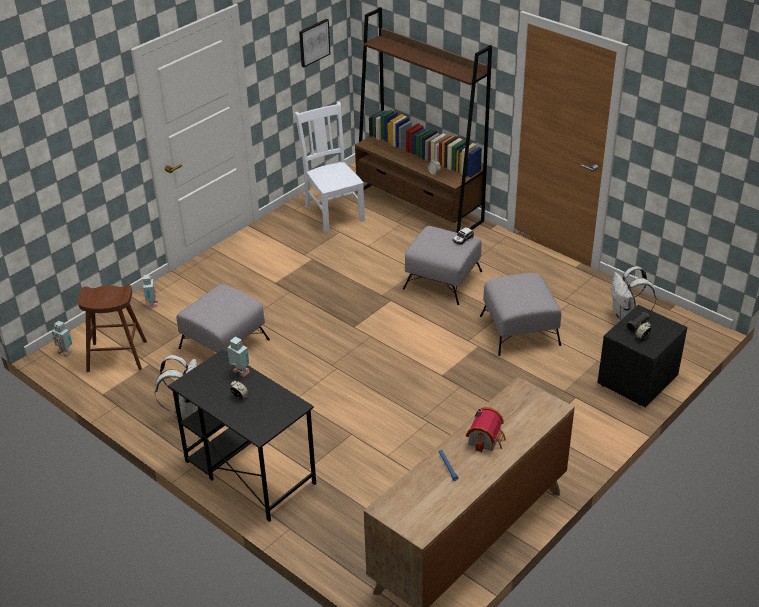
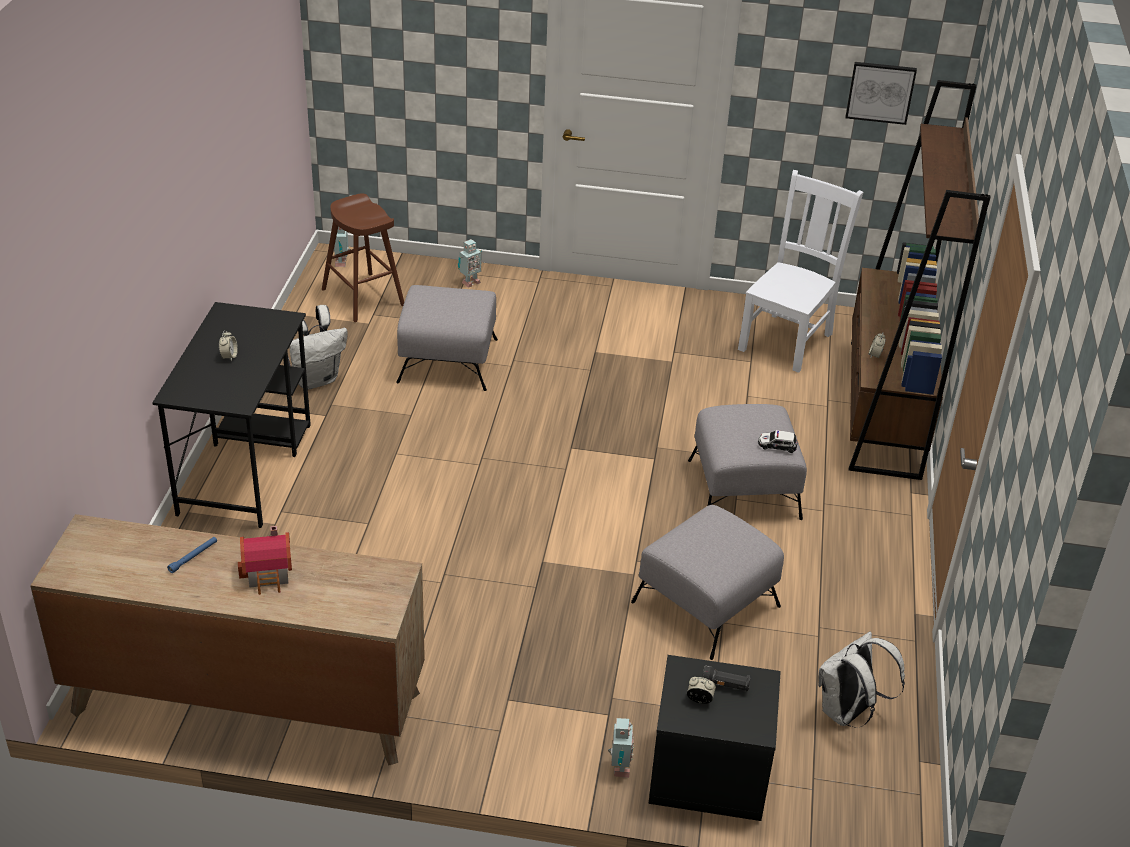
camera: 55 degrees right, 0 degrees up
(240, 373) = (271, 341): toy robot -> toy robot (619, 769)

